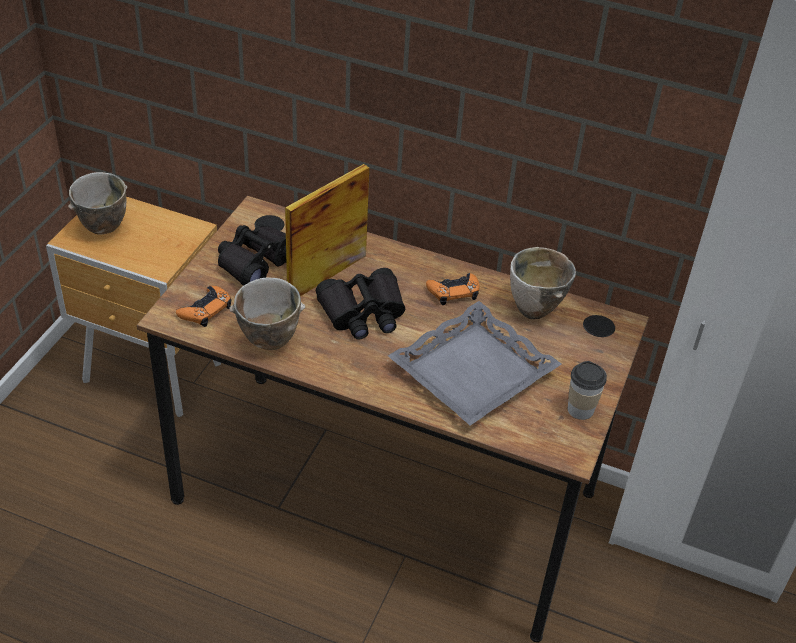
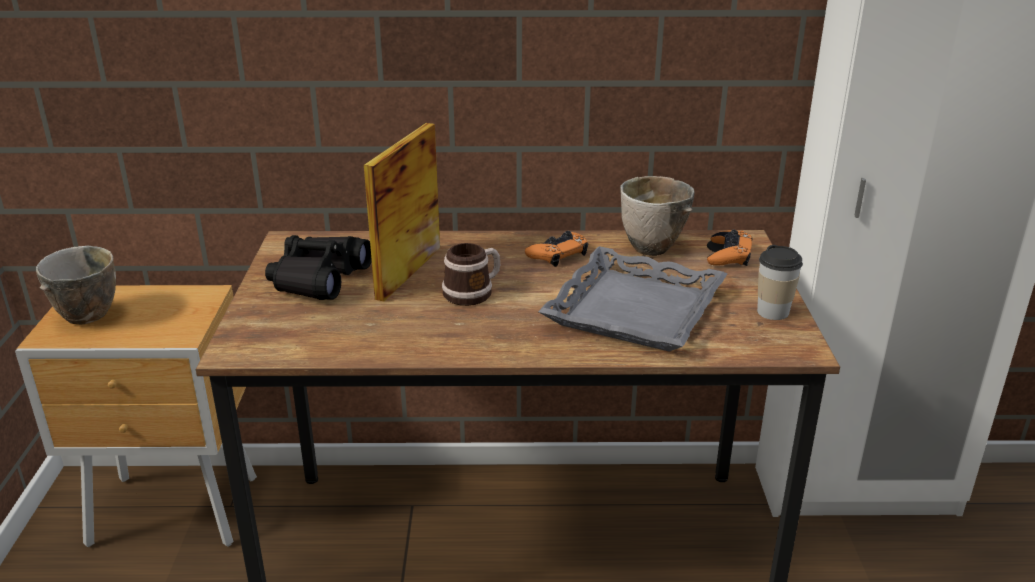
camera: 20 degrees left, 15 degrees down
(205, 310) = (280, 333): orange game controller -> orange game controller (729, 255)
(266, 341) = (377, 343): bowl -> none
(363, 313) = (473, 292): black binoculars -> mug

